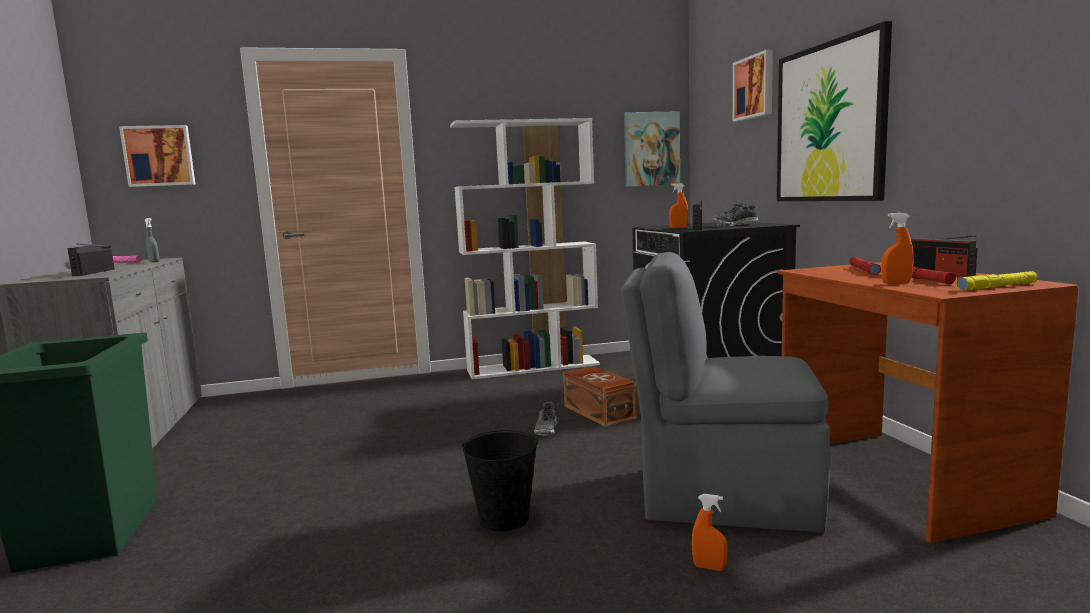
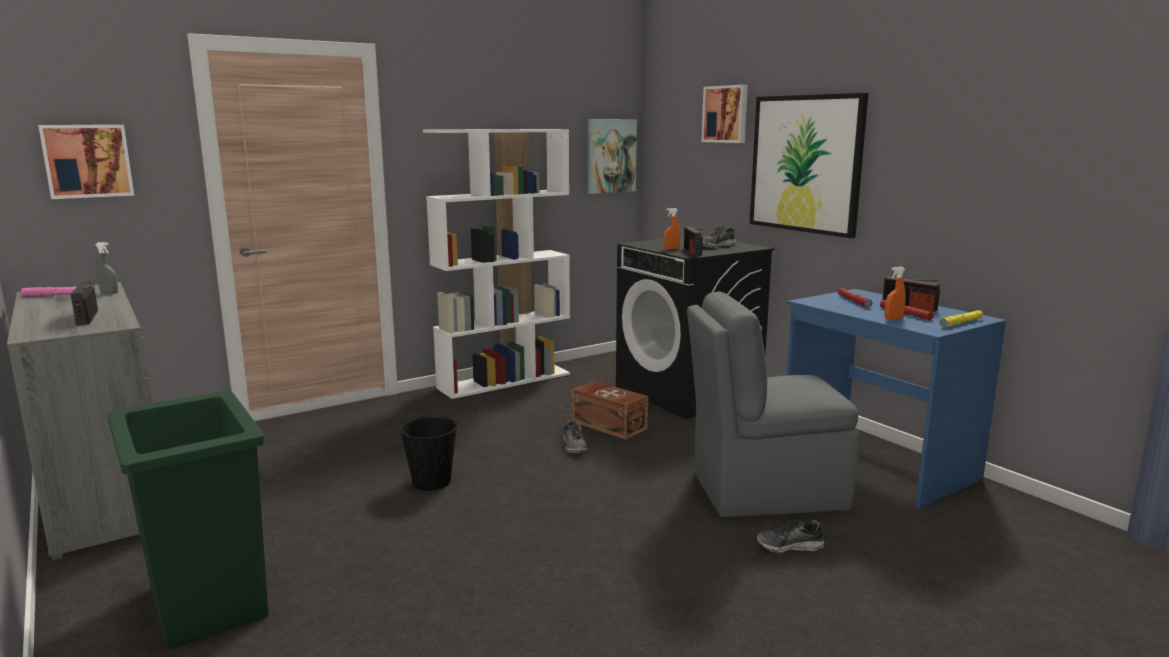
camera: 20 degrees left, 5 degrees up
(504, 518) = (607, 531): black bucket -> black bucket (432, 481)
(709, 567) = (789, 546): orange spray bottle -> shoe
(897, 479) = (875, 463): brown desk -> blue desk

